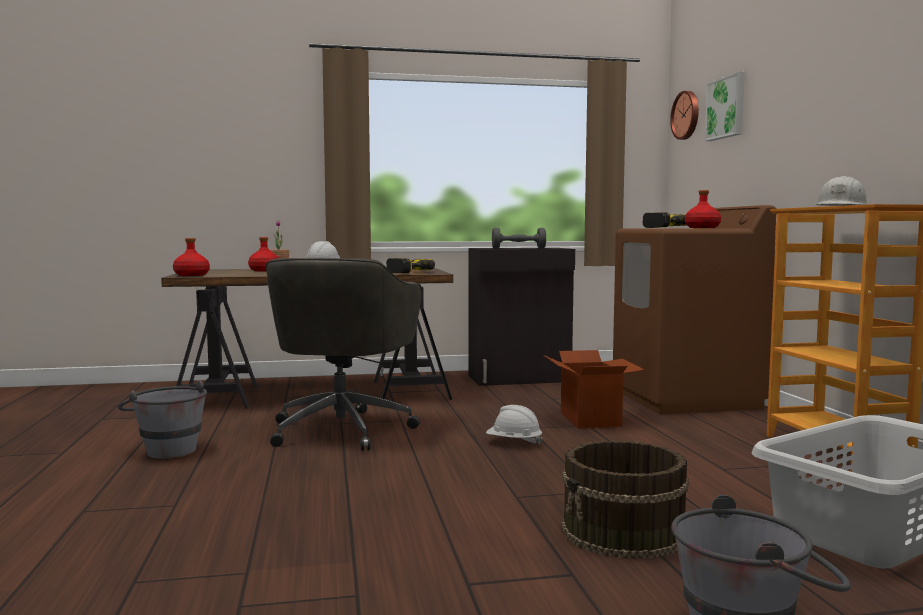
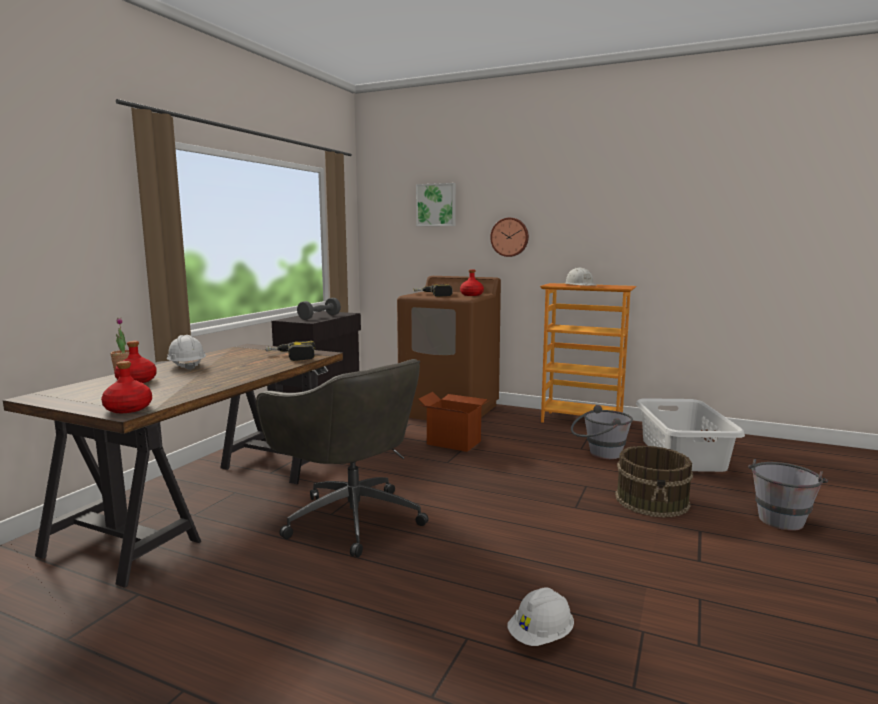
camera: 55 degrees left, 5 degrees up
(166, 449) = (282, 614): grey bucket -> grey bucket (599, 454)
(513, 443) = (472, 476): white hard hat -> white hard hat (541, 636)
(686, 115) = (385, 202): wall clock -> wall clock (510, 237)

